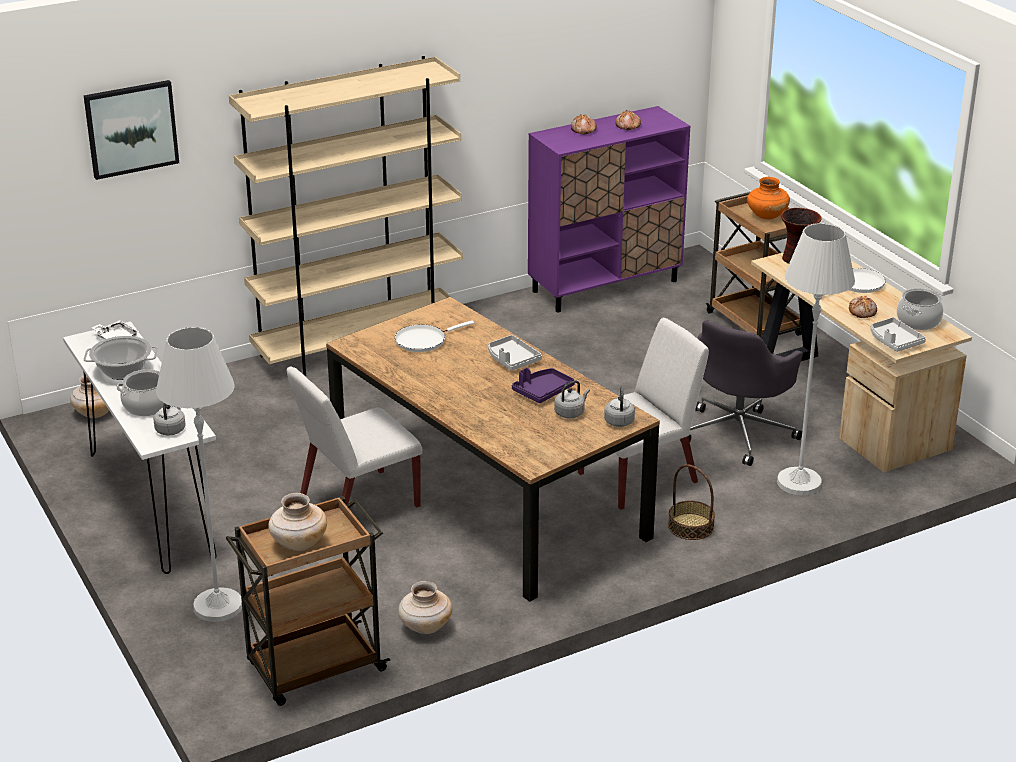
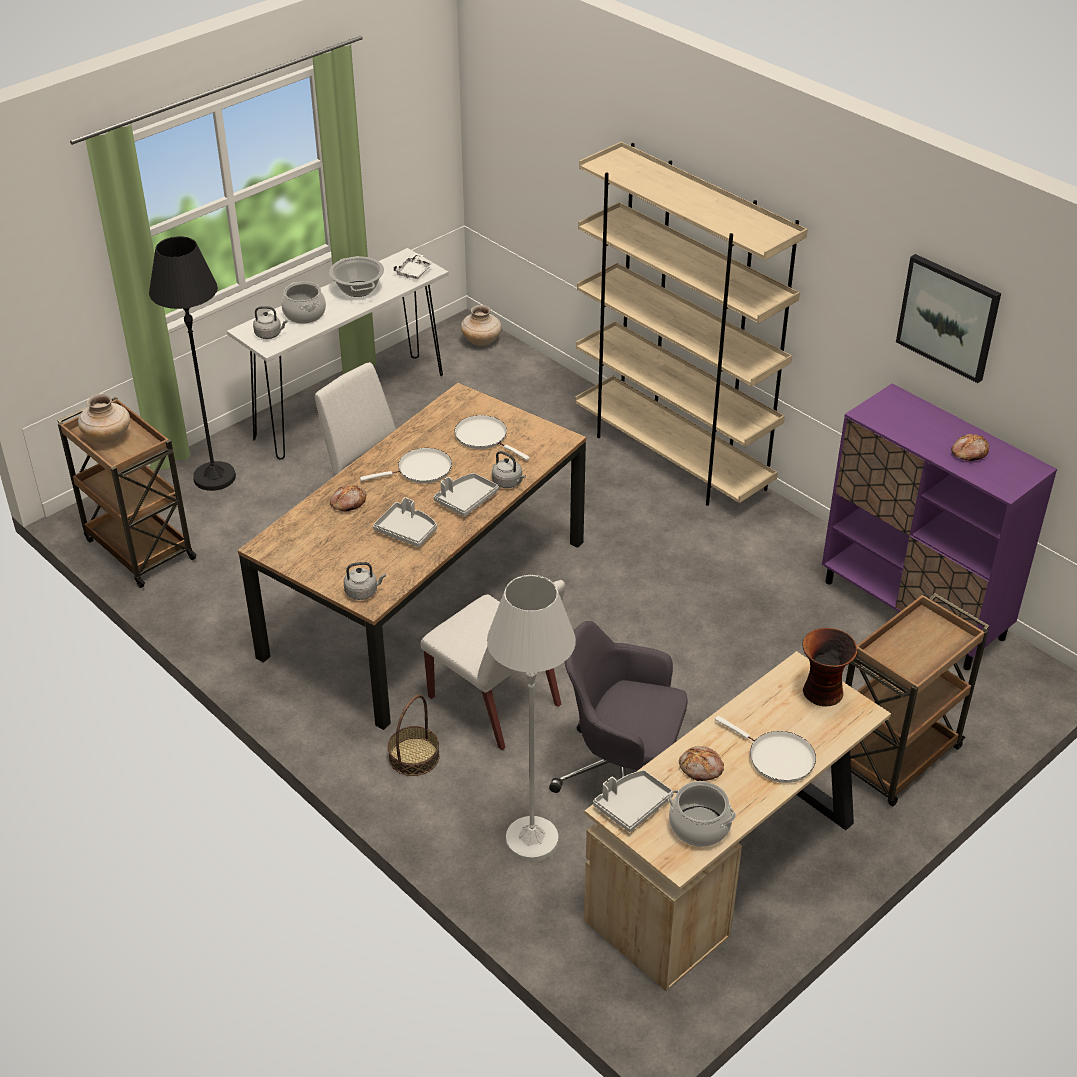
camera: 75 degrees right, 10 degrees up
(131, 128) = (553, 122): picture -> picture (948, 317)
(218, 606) = (214, 477): white floor lamp -> black floor lamp
(425, 627) = (205, 599): beige vase -> none
(456, 376) = (421, 470): none -> white frying pan
(542, 391) = (407, 531): purple tray -> grey tray
(570, 413) = (370, 556): grey kettle -> grey kettle (508, 483)
(583, 130) = (930, 420): bread -> bread (348, 503)
(766, 216) = (927, 648): orange vase -> none

